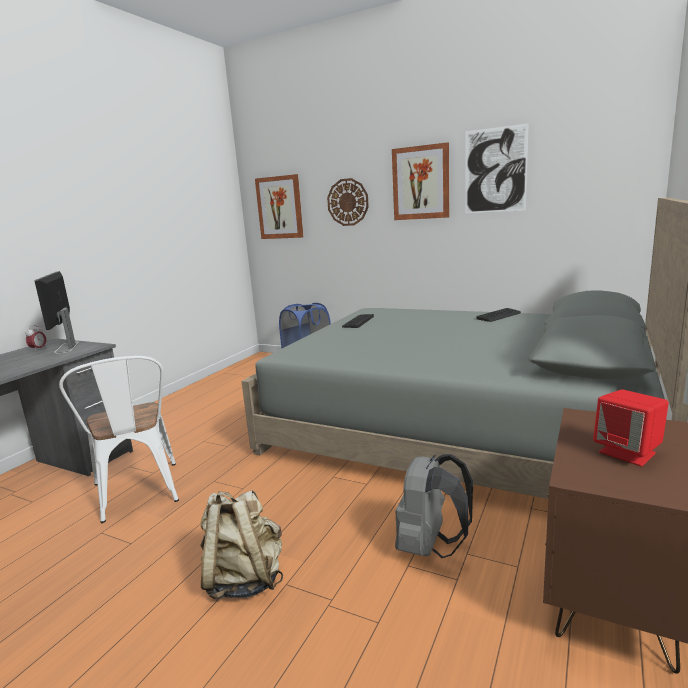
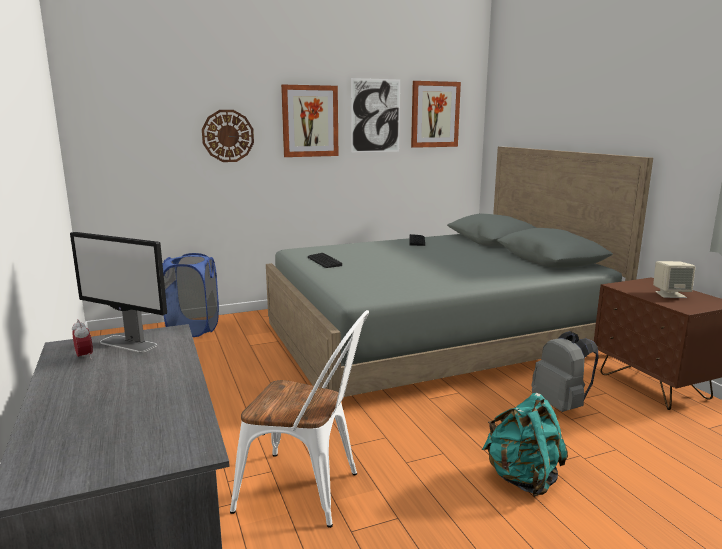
camera: 50 degrees left, 0 degrees up
(244, 579) = (522, 478): beige backpack -> turquoise backpack
(280, 207) = (129, 137): picture -> picture (435, 114)
(628, 453) = (670, 294): red speaker -> beige speaker

